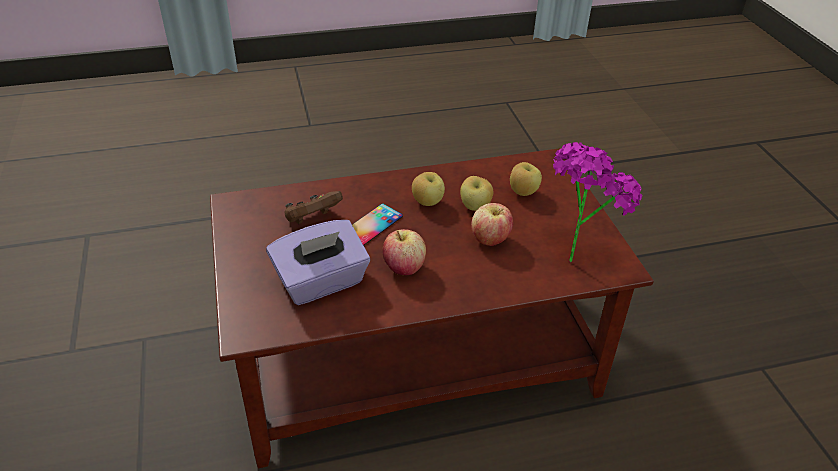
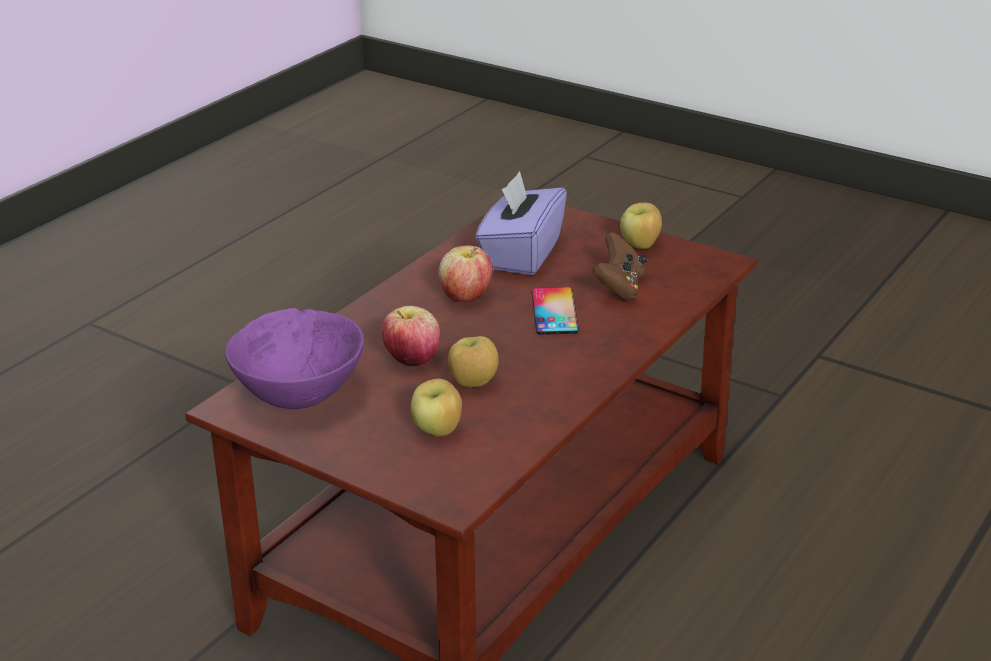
camera: 140 degrees right, 10 degrees down
(427, 202) = (533, 360): apple -> apple (641, 245)
(576, 251) = (302, 396): potted plant -> purple bowl

